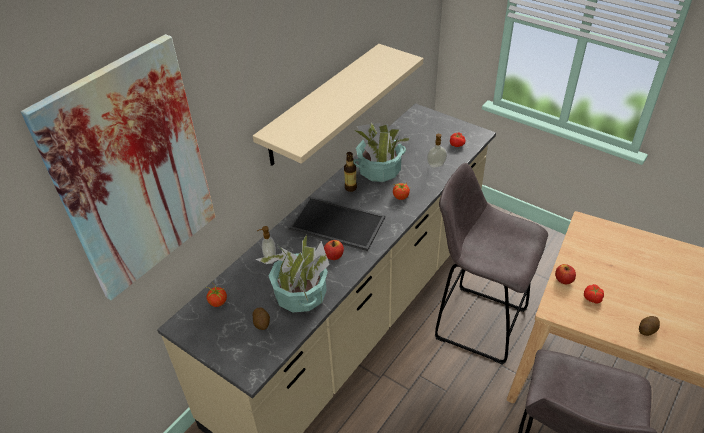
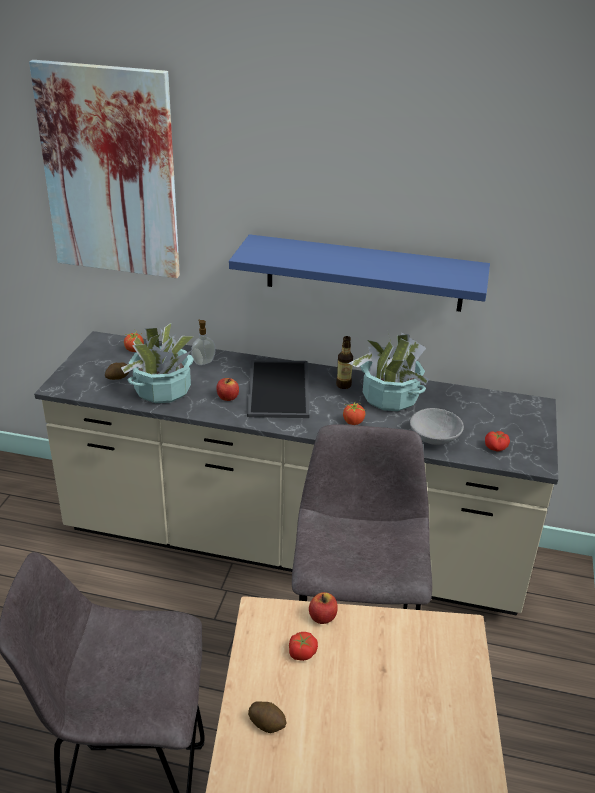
camera: 65 degrees right, 10 degrees down
(322, 104) = (364, 273): beige shelf -> blue shelf
(436, 165) = (435, 438): soap dispenser -> grey bowl

